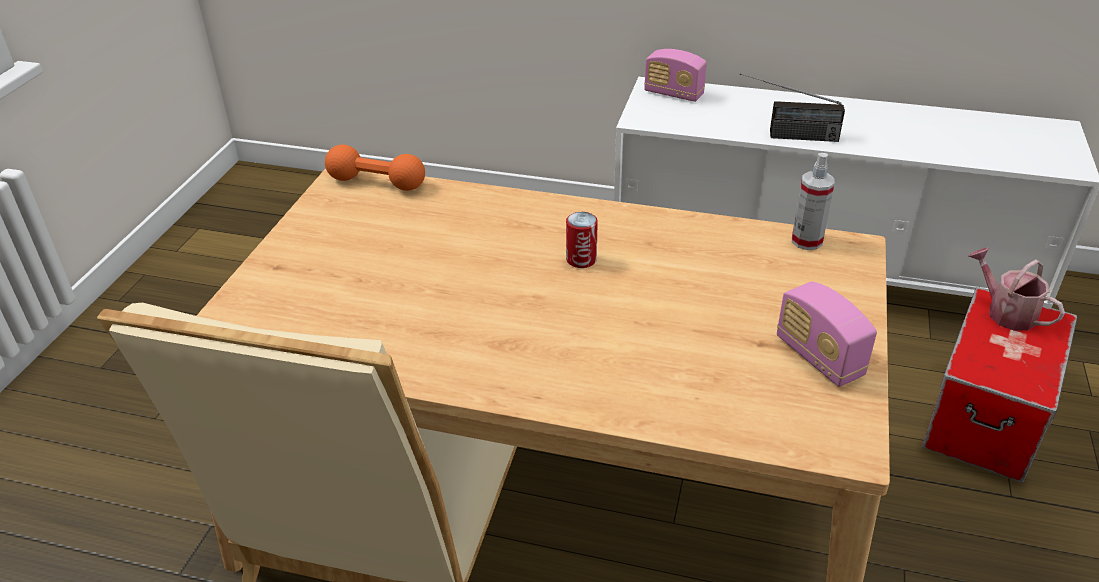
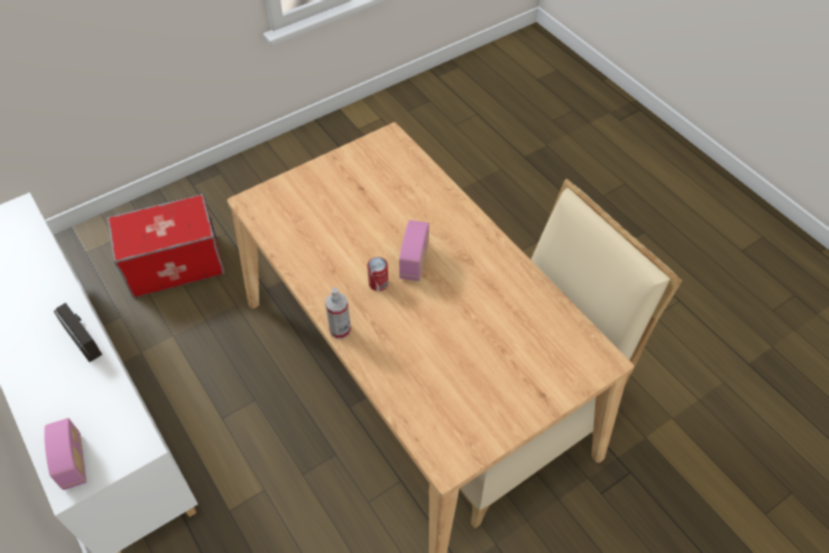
camera: 140 degrees left, 15 degrees up
(376, 183) = (427, 441): orange dumbbell -> none
(806, 241) = (263, 220): spray bottle -> spray bottle (340, 330)
(819, 357) = (349, 169): radio -> radio (414, 261)
(1005, 312) = (131, 240): watering can -> none

